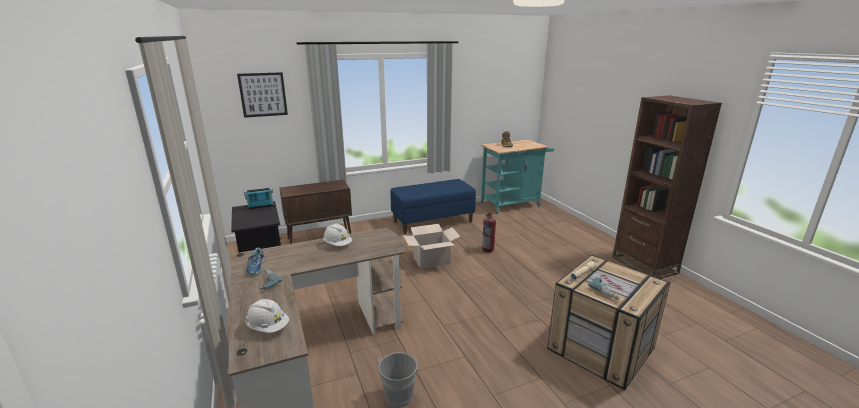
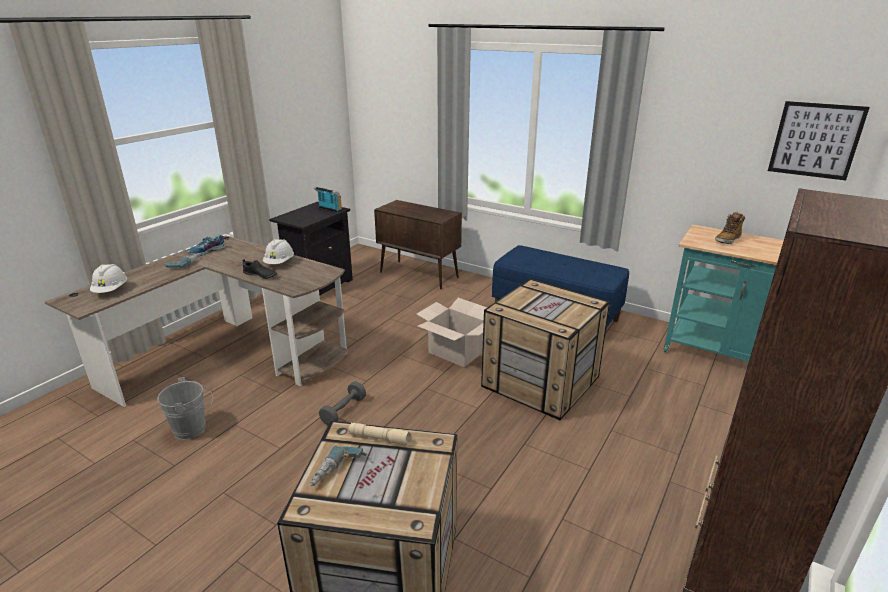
camera: 55 degrees right, 5 degrees up
(263, 94) = (400, 87): picture -> picture (815, 140)
(349, 255) = (260, 275): none -> black shoe
(449, 318) = (343, 411): none -> grey dumbbell
(488, 249) = (540, 382): fire extinguisher -> crate

